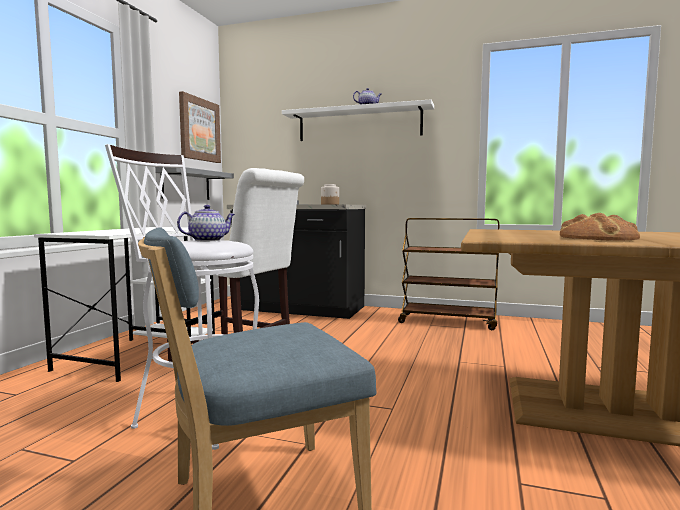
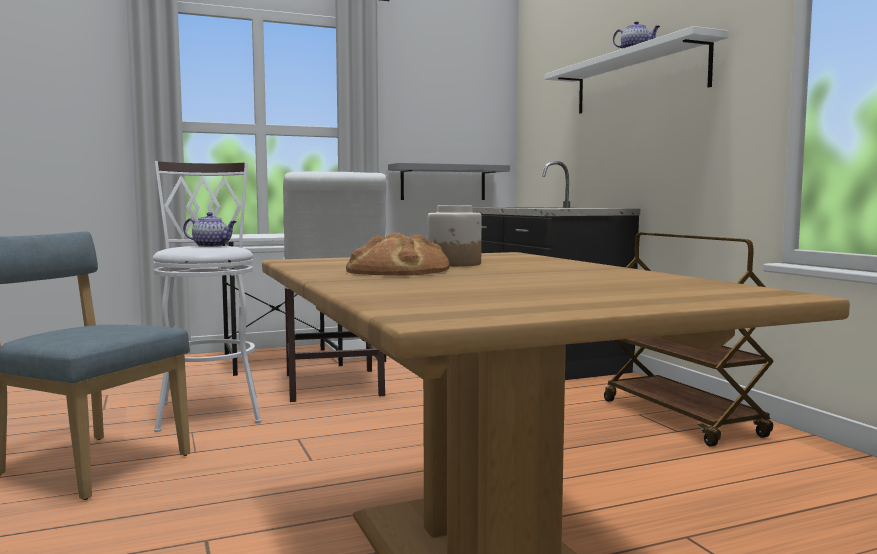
camera: 50 degrees right, 0 degrees up
(199, 129) = (471, 112): picture -> none
(330, 204) = (573, 208): jar -> jar (454, 264)

